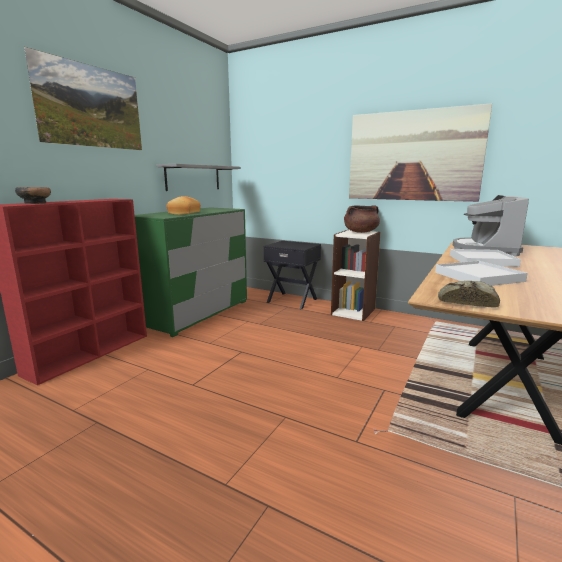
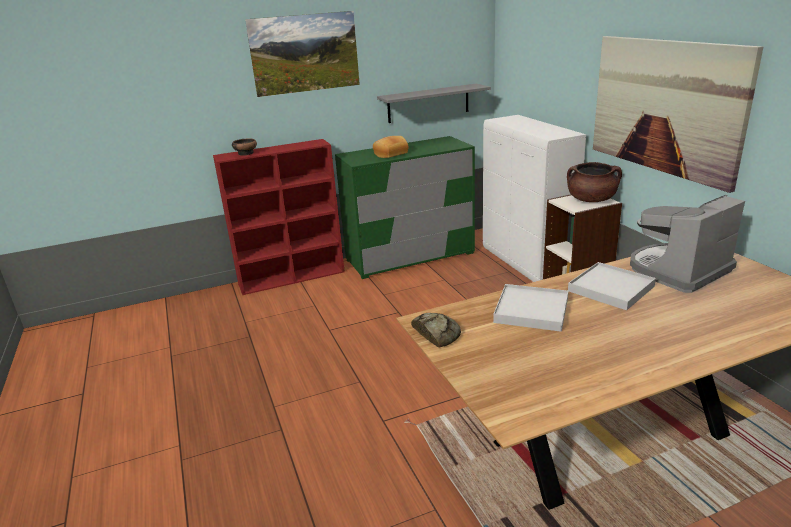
camera: 40 degrees right, 10 degrees up
(292, 300) = (526, 264): black nightstand -> white cabinet

